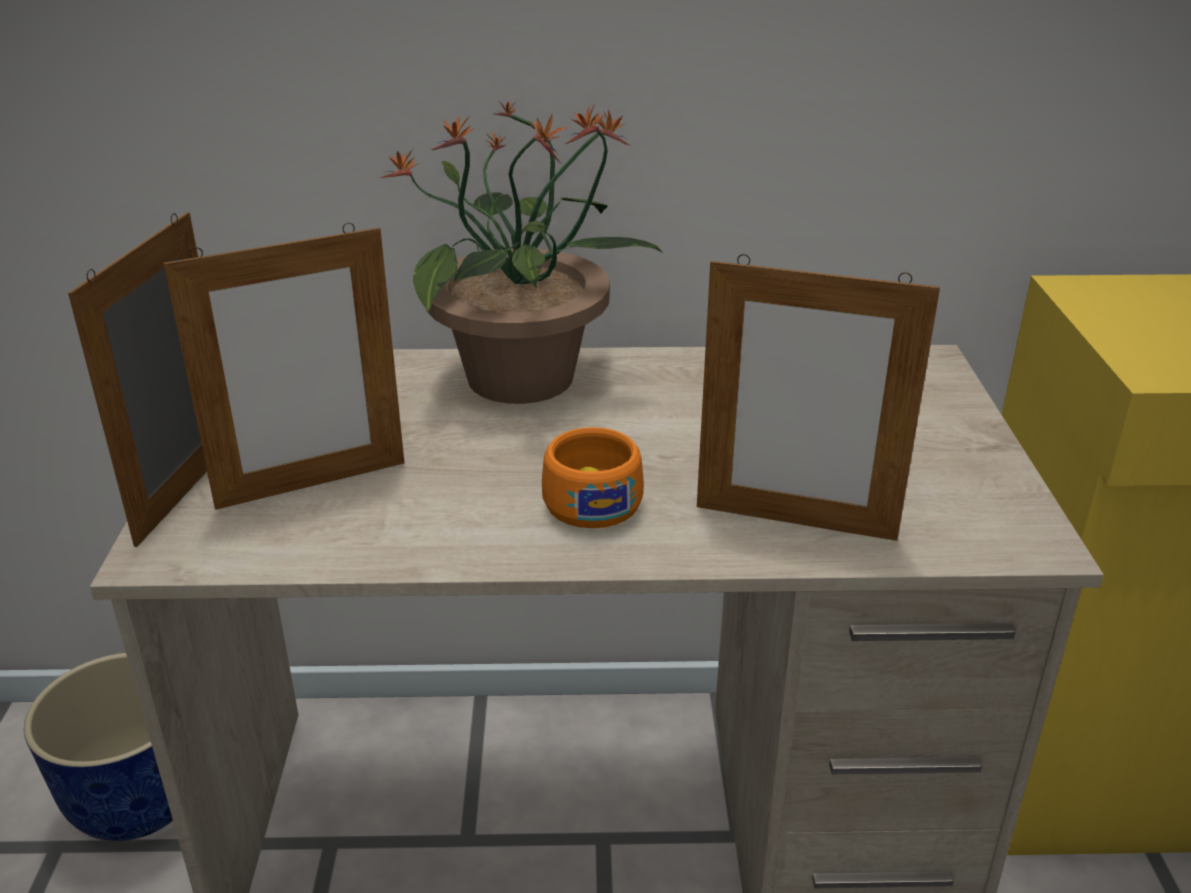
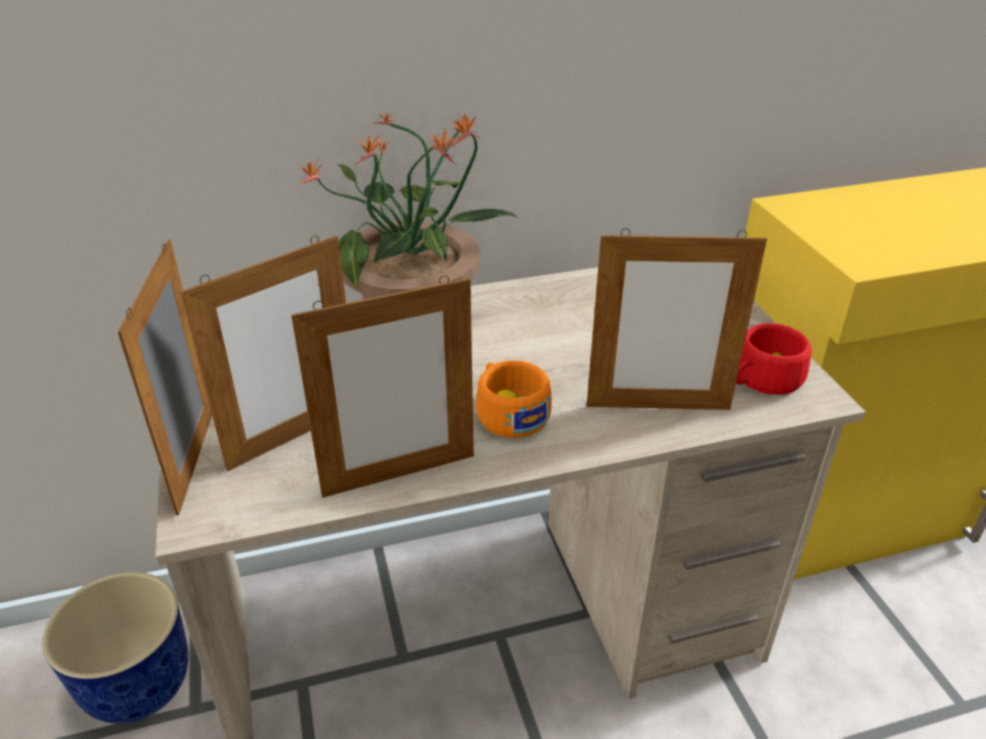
camera: 15 degrees left, 5 degrees up
(415, 547) = (399, 475): none -> picture frame
(962, 512) = (762, 380): none -> red cup

